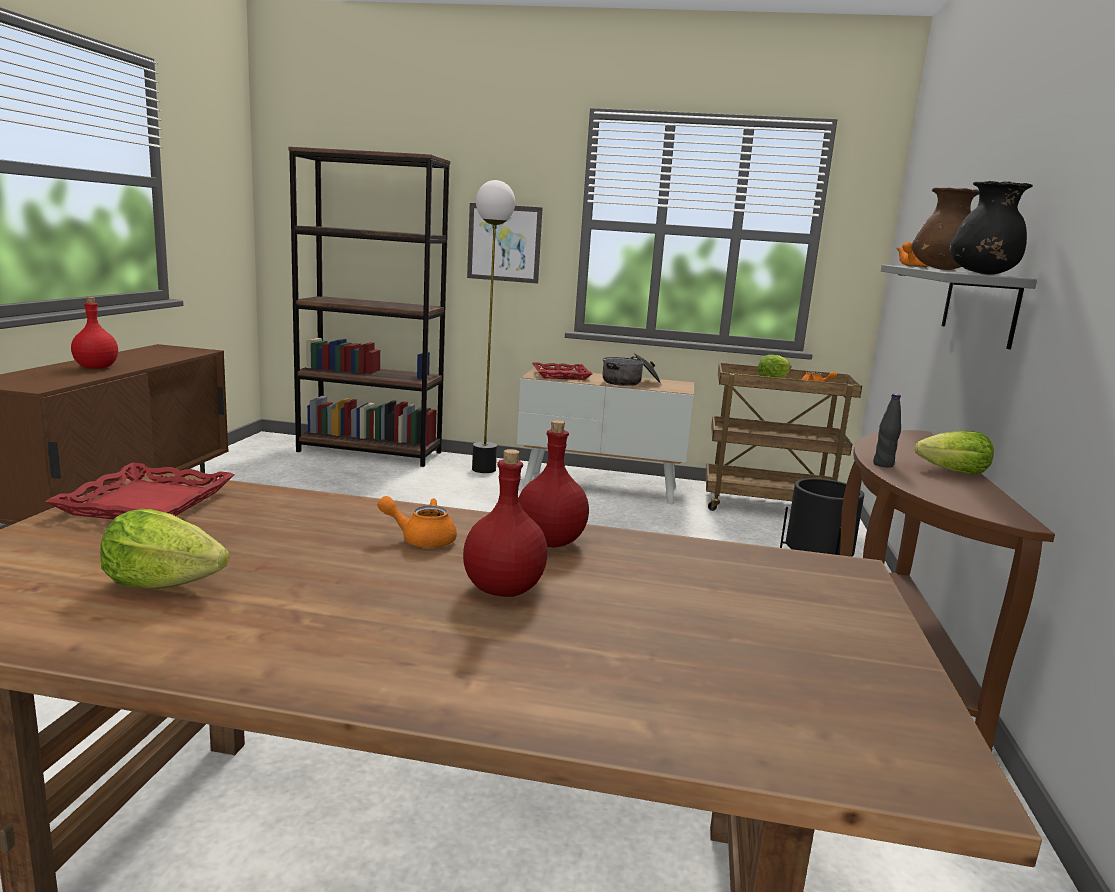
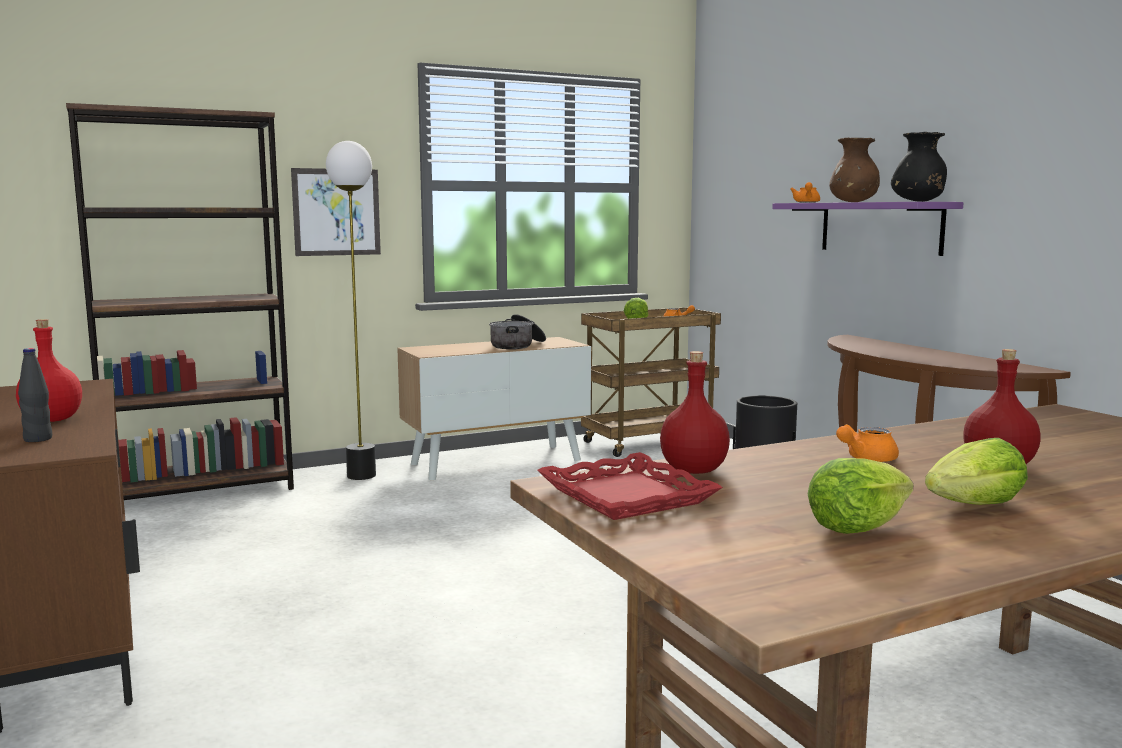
camera: 35 degrees left, 5 degrees down
(549, 541) = (920, 439): red bottle -> red bottle (692, 470)
(561, 375) = (445, 349): red tray -> none
(883, 464) = (899, 357): black bottle -> black bottle (38, 439)
(954, 472) = (938, 353): lettuce -> lettuce (975, 506)
(979, 305) = (880, 227): grey shelf -> purple shelf

